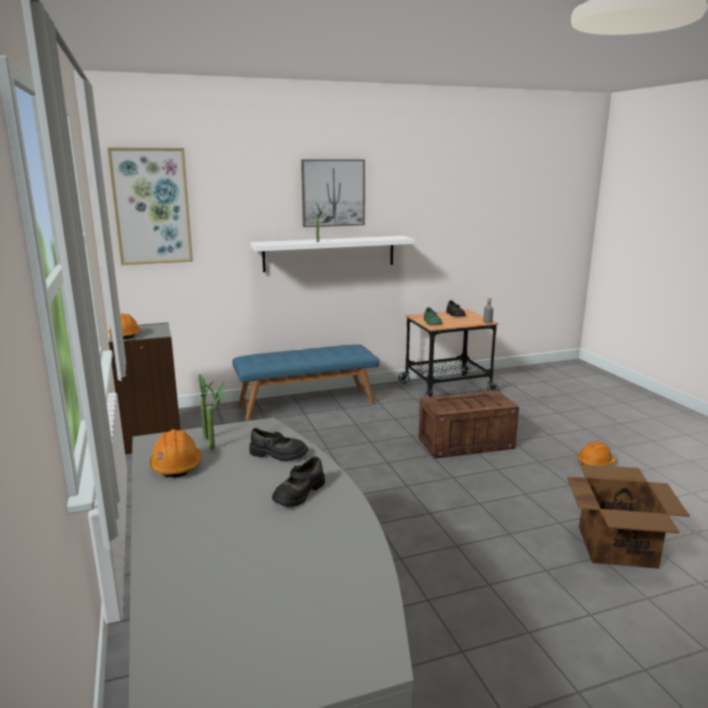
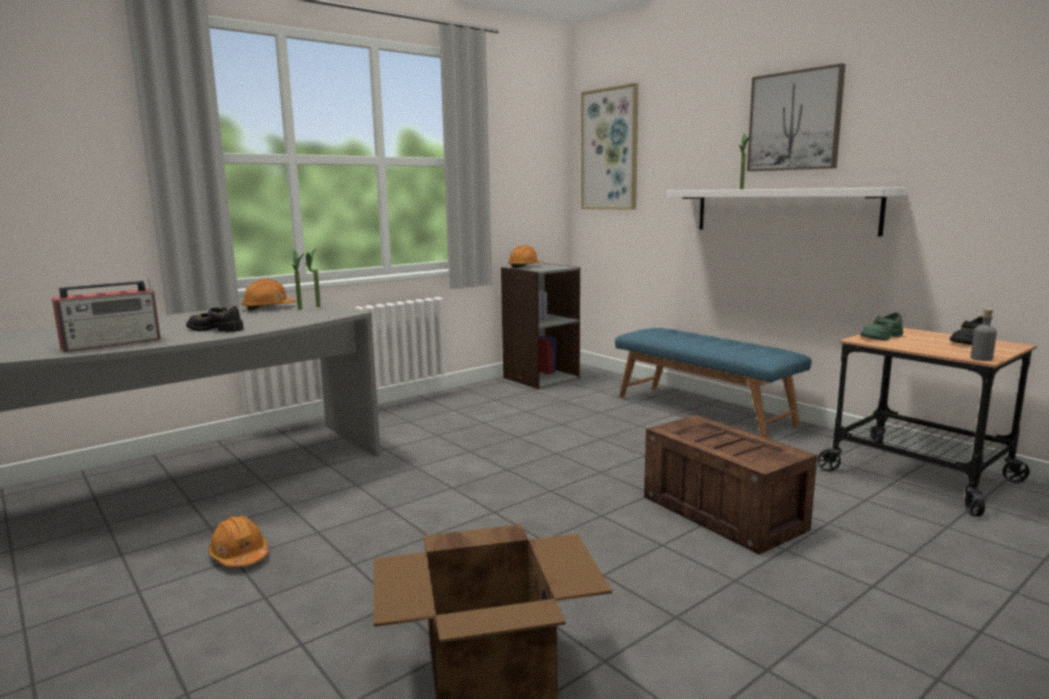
camera: 70 degrees right, 5 degrees down
(278, 454) = (289, 319): black shoe -> none
(335, 555) = (113, 343): none -> radio
(595, 462) = (810, 647): orange hard hat -> orange hard hat (240, 556)

